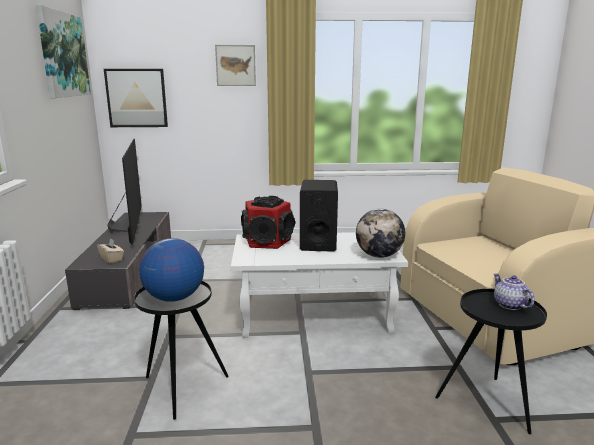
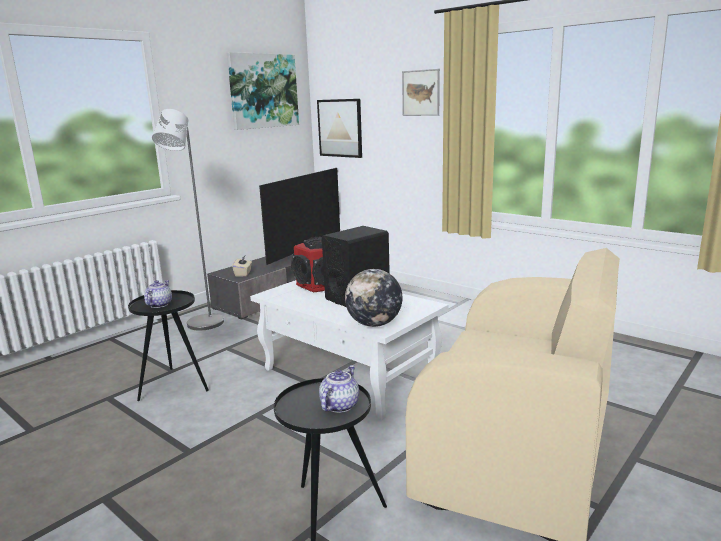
camera: 45 degrees right, 0 degrees up
(95, 329) = (202, 326): none -> grey floor lamp
(174, 298) = (159, 304): globe -> teapot

